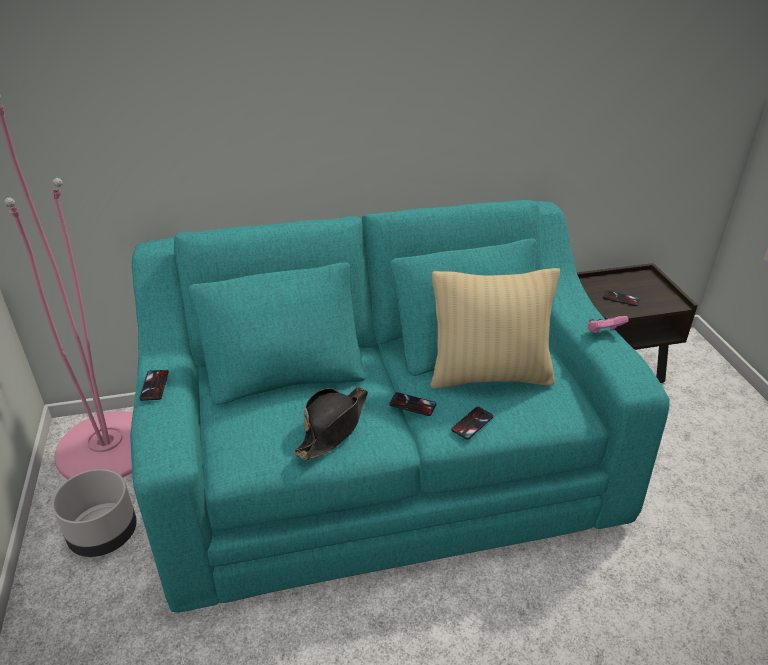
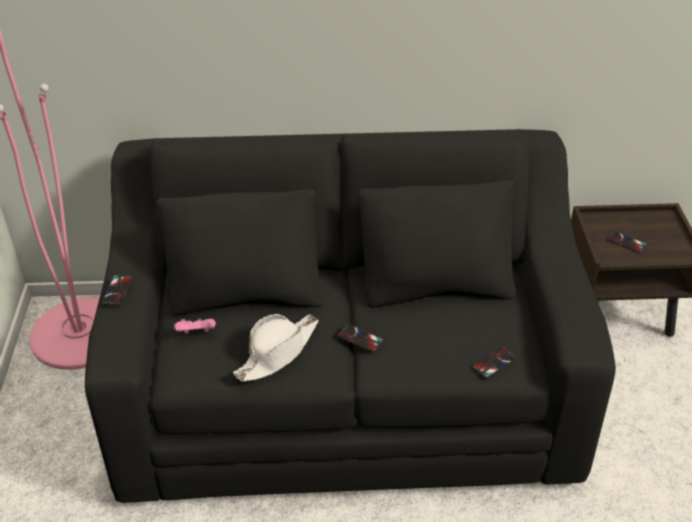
camera: 10 degrees right, 5 degrees up
(103, 535) = (65, 420): grey planter -> none
(333, 427) = (277, 352): black hat -> white hat
(384, 463) = (346, 385): turquoise sofa -> black sofa
(472, 423) = (413, 365): phone -> phone (494, 362)
(489, 375) = (446, 317): beige pillow -> none
(604, 332) = (574, 286): pink game controller -> pink game controller (196, 333)

